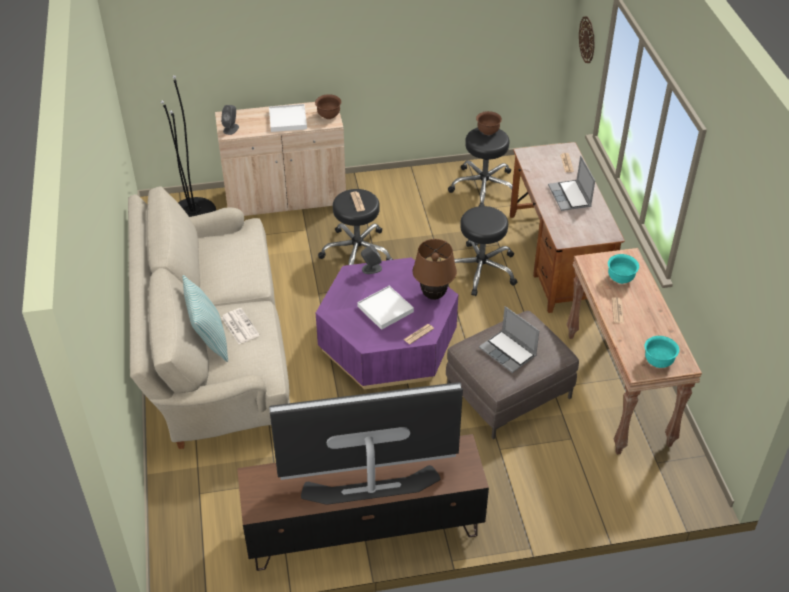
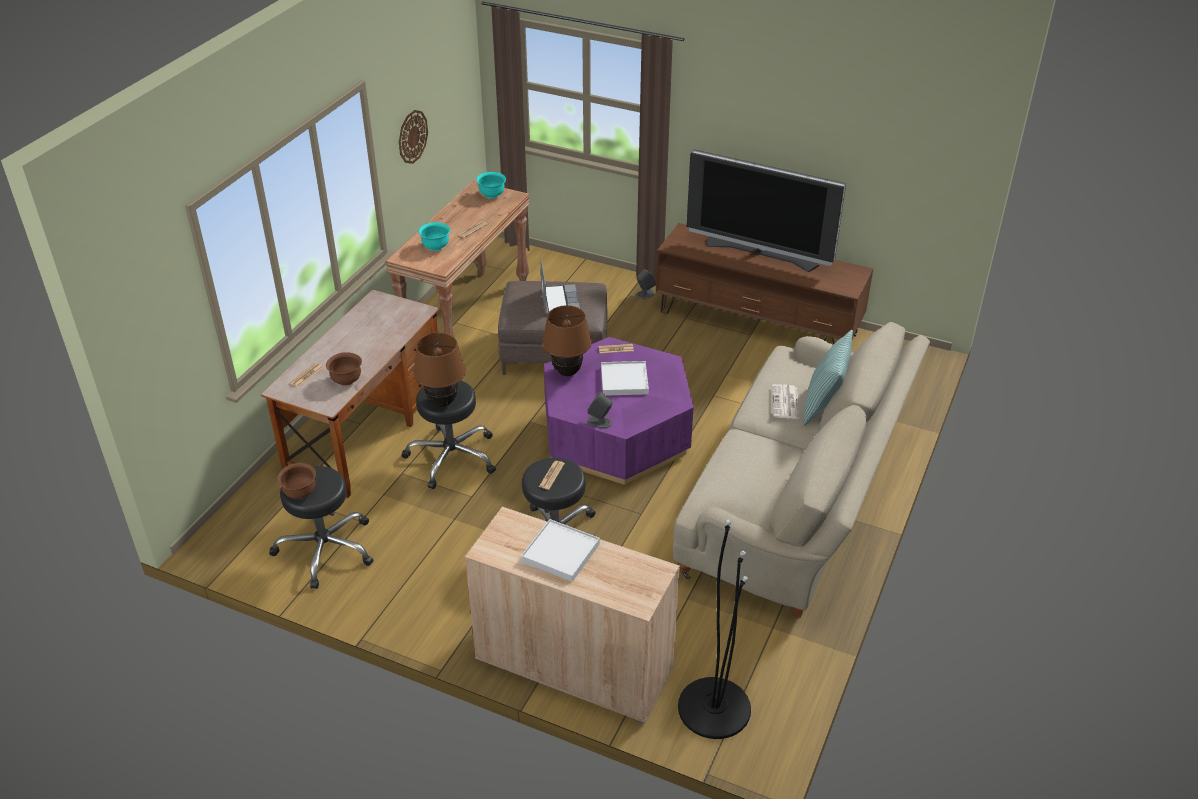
camera: 145 degrees left, 5 degrees down
(231, 129) = (648, 576): grey speaker -> grey speaker (645, 294)
(328, 115) = (502, 533): brown bowl -> brown bowl (346, 380)
(479, 213) = (442, 402): none -> brown table lamp
(570, 197) = (357, 343): laptop -> none
(587, 39) = (160, 344): wall clock -> wall clock (412, 136)

